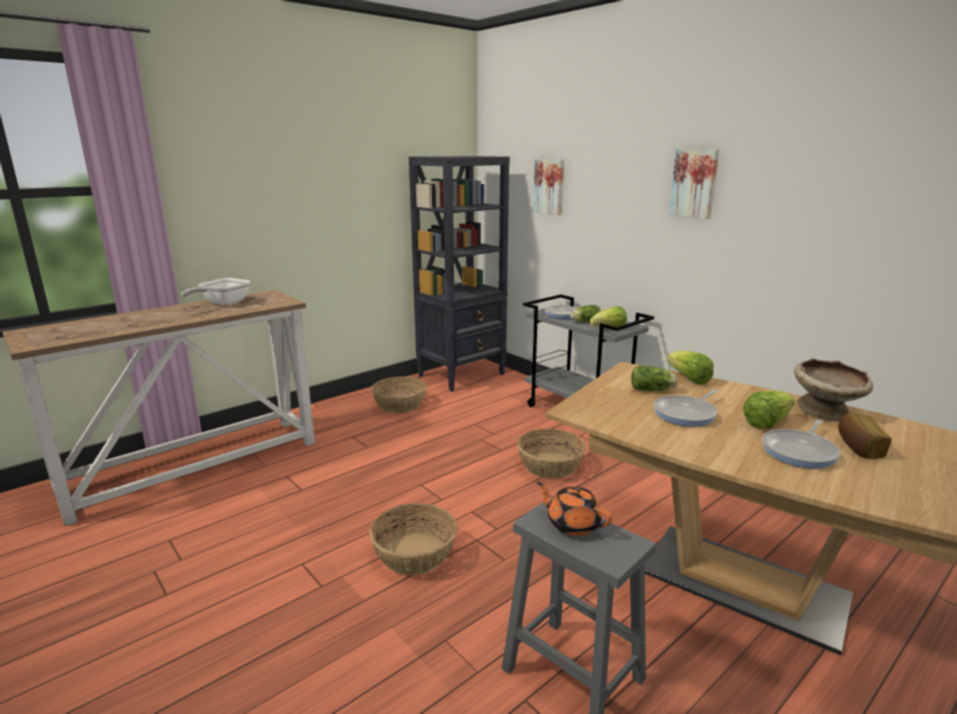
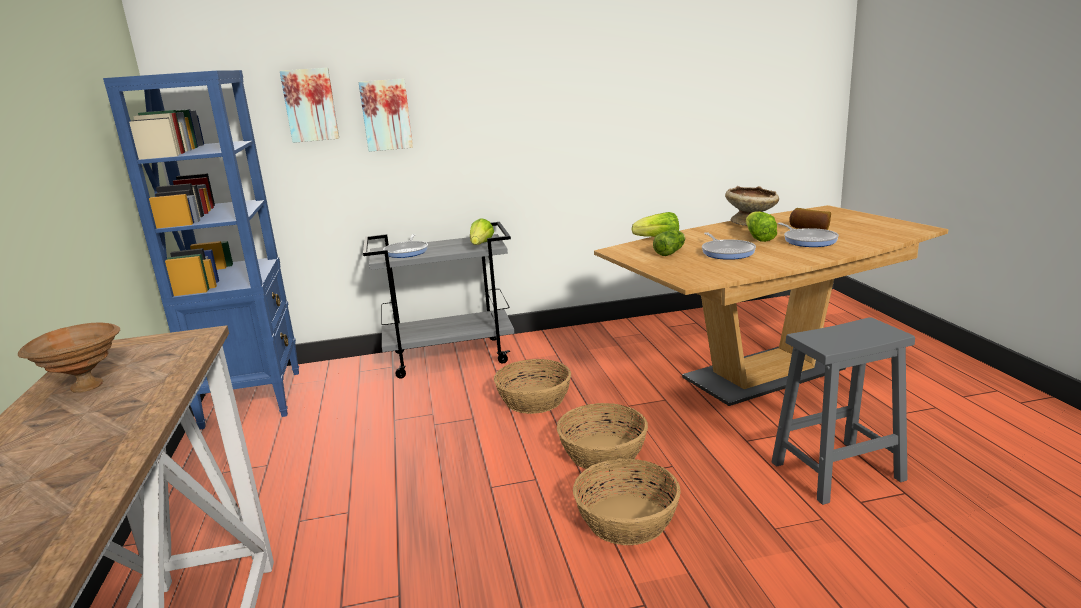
camera: 60 degrees left, 0 degrees up
(222, 303) = (84, 387): frying pan -> brown bowl
(400, 404) = (263, 461): basket -> basket (603, 452)
(462, 375) = (253, 398): black bookcase -> blue bookcase
(572, 524) = (836, 336): orange teapot -> none
(584, 322) = (446, 249): lettuce -> none
(694, 183) = (512, 76): picture -> picture (386, 115)

